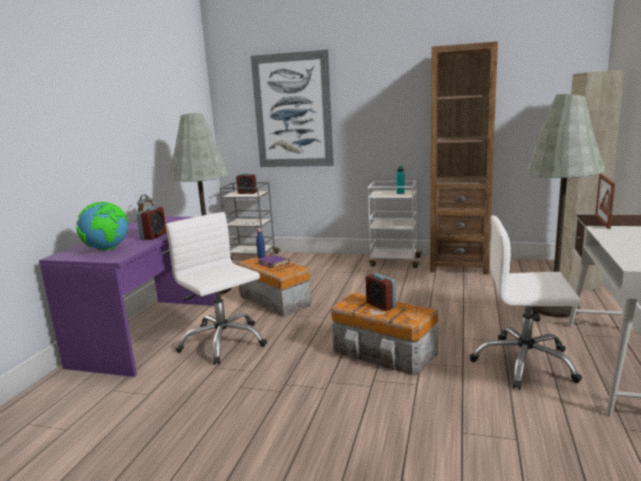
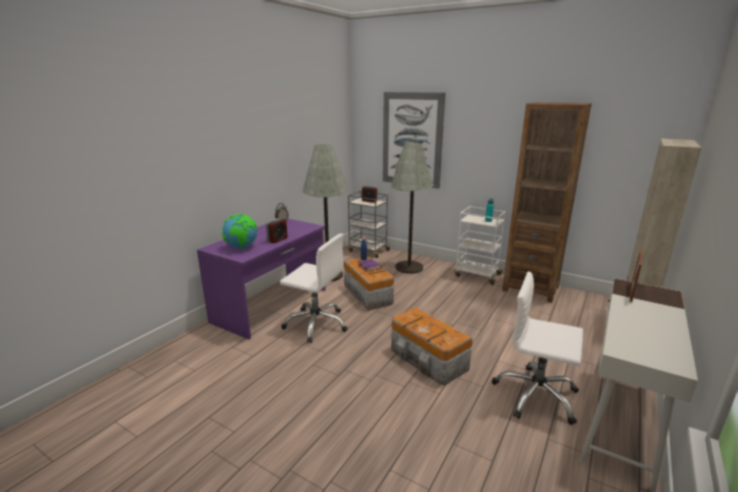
camera: 15 degrees right, 5 degrees up
(222, 342) = (316, 324): white office chair -> white office chair turned 135 degrees clockwise
(381, 305) = (429, 323): alarm clock -> none
(553, 307) = (592, 347): grey floor lamp -> grey floor lamp (409, 267)

